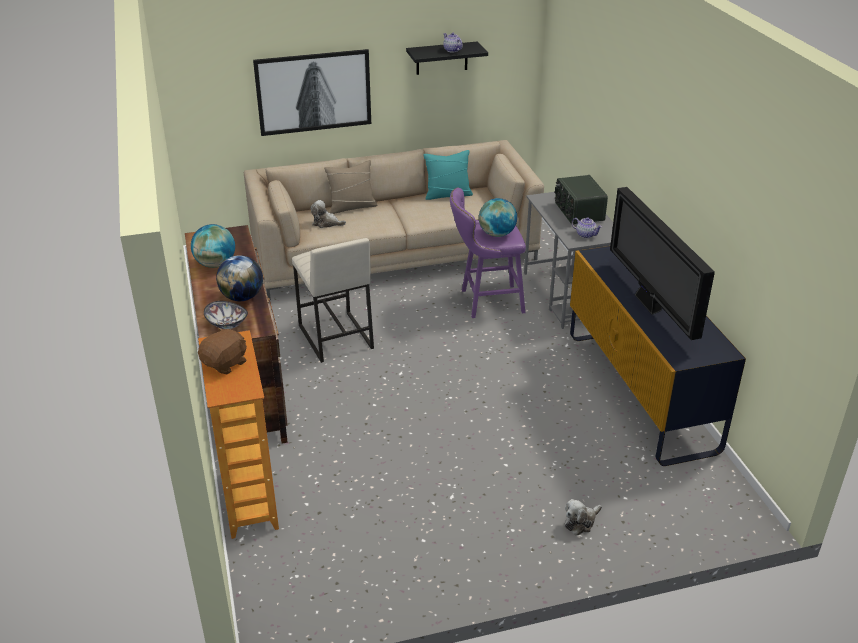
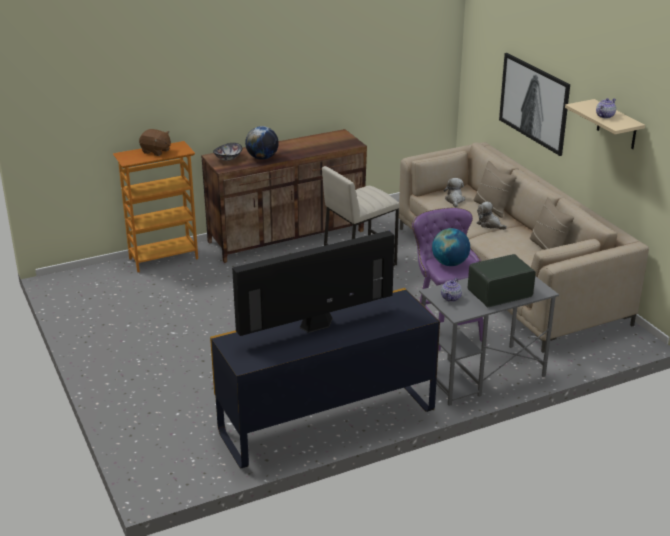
camera: 80 degrees right, 5 degrees down
(215, 264) = (304, 144): globe -> none
(442, 58) = (617, 125): black shelf -> beige shelf
(447, 194) = (548, 248): turquoise pillow -> beige pillow
(581, 522) = (148, 392): plush toy -> plush toy (489, 224)

